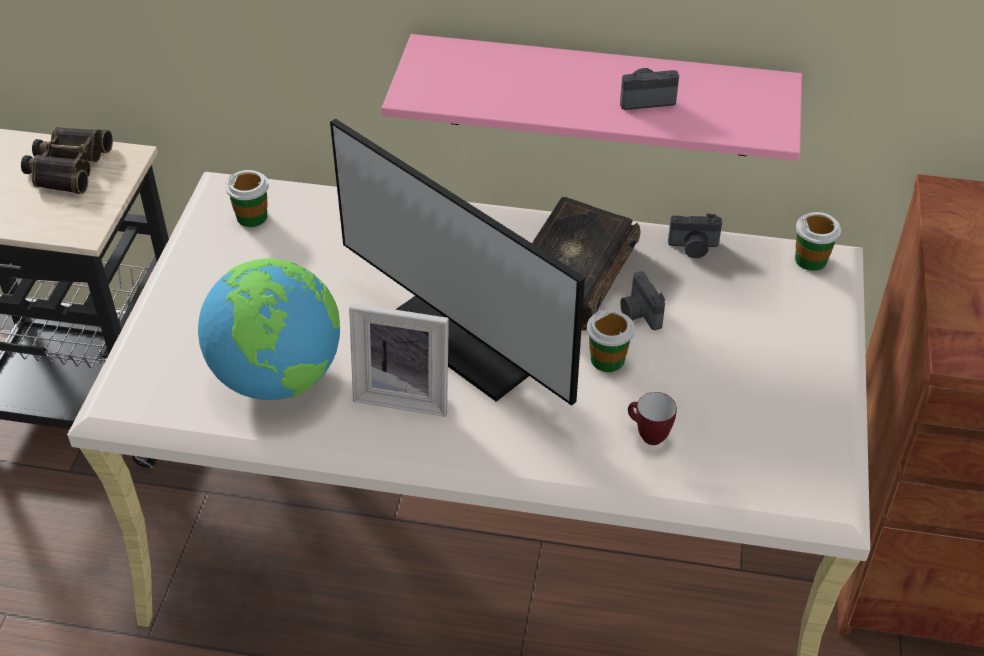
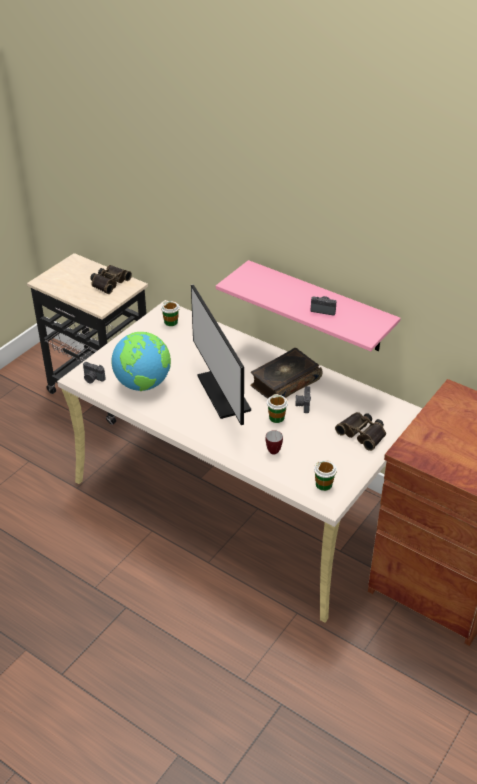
camera: 25 degrees right, 5 degrees down
(404, 394) = (187, 405): picture frame -> none
(693, 248) = (346, 386): camera -> camera (93, 379)
(793, 336) = (363, 433): none -> binoculars
(811, 260) = (395, 407): cup -> cup (324, 484)

